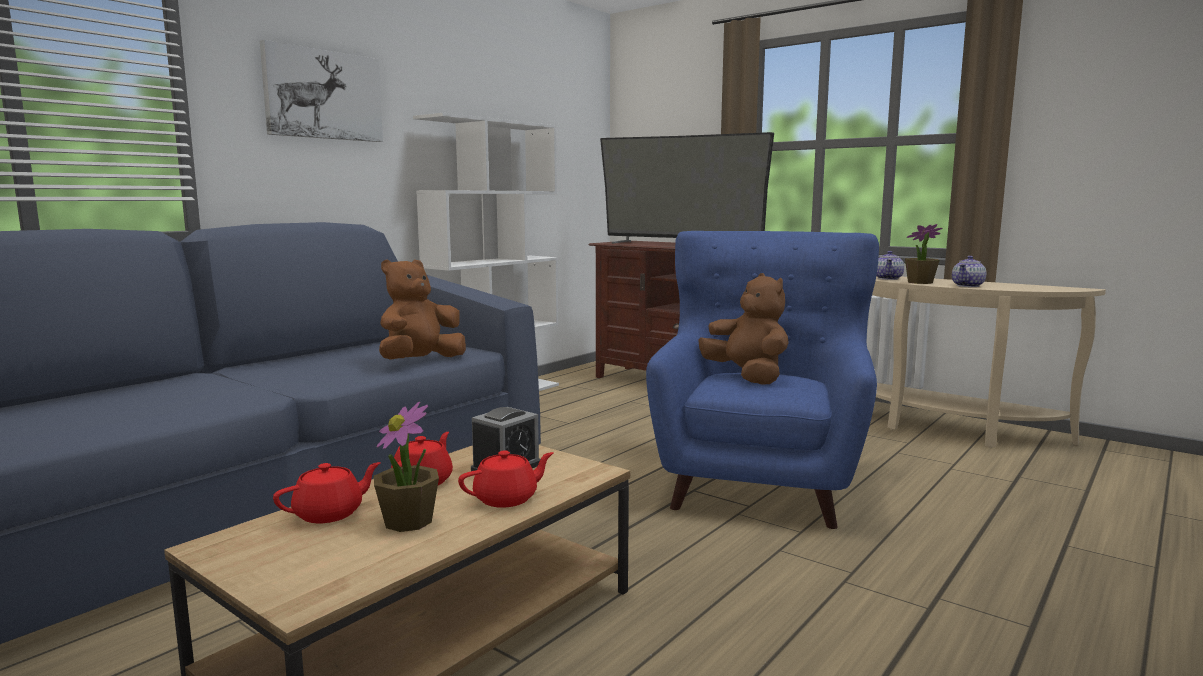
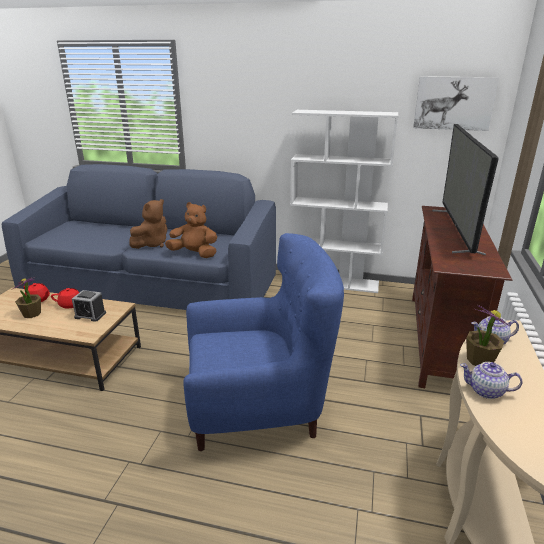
camera: 65 degrees right, 15 degrees up
(323, 95) = (244, 101): picture -> picture (453, 103)
(507, 499) = (54, 325): red teapot -> none
(747, 377) = (255, 343): brown plush toy -> brown plush toy (152, 244)

